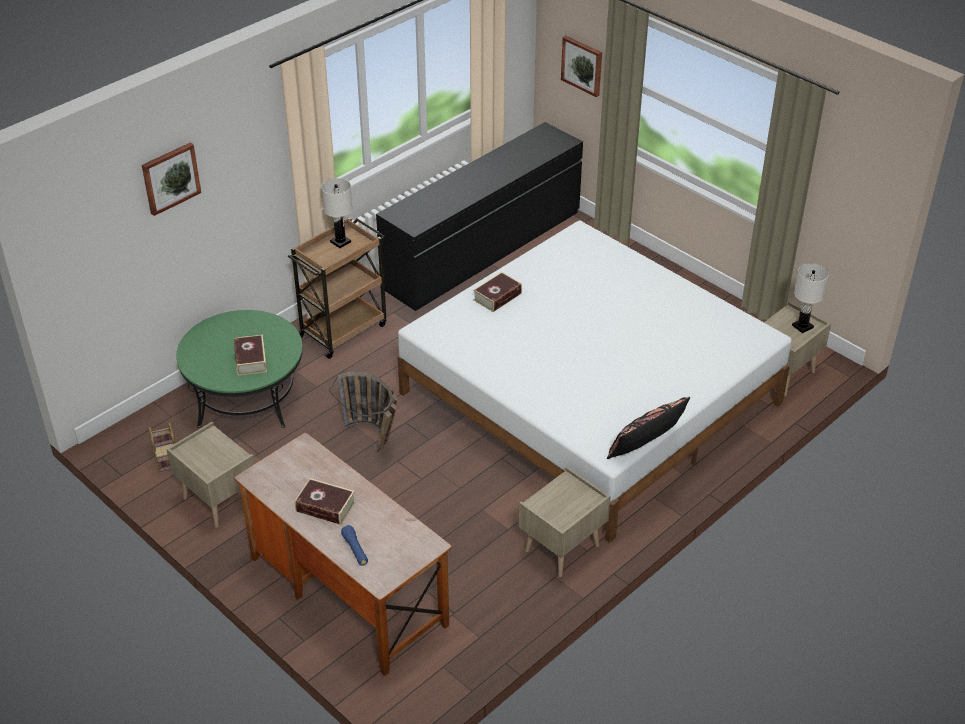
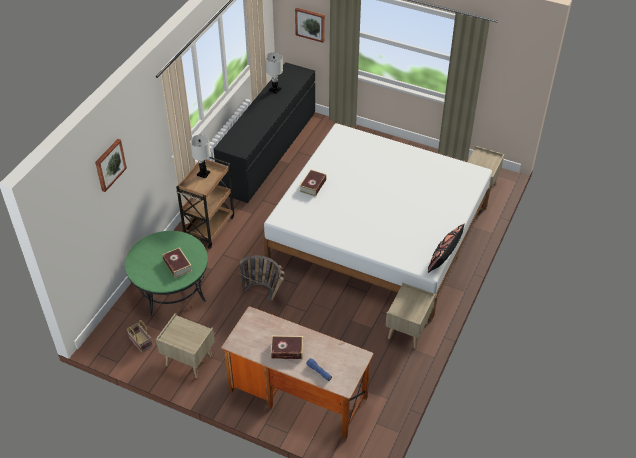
camera: 20 degrees left, 5 degrees up
(802, 326) = (489, 159): white table lamp -> white table lamp (275, 89)

